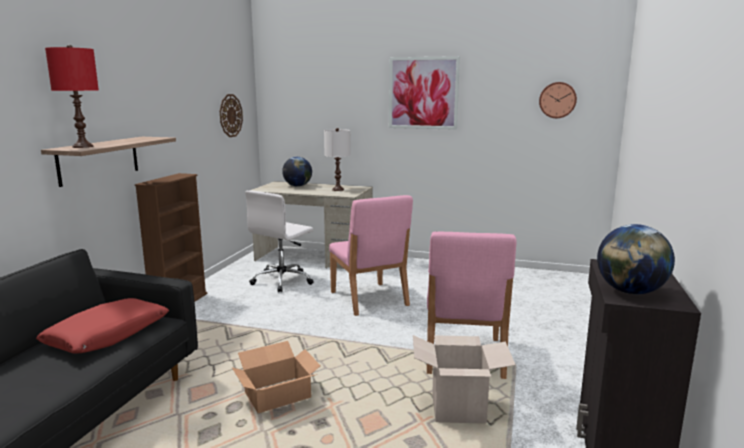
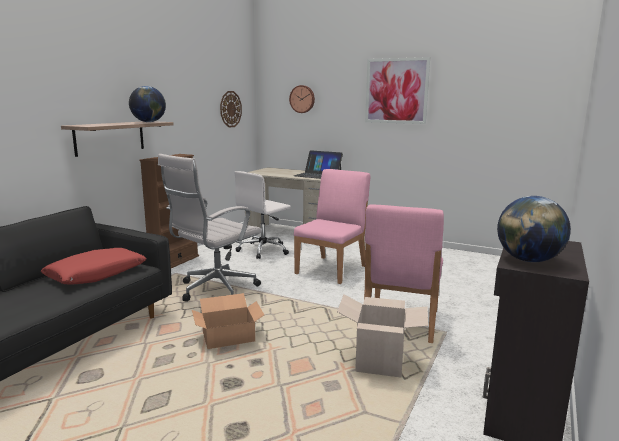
camera: 10 degrees right, 0 degrees up
(83, 146) = (93, 124): red table lamp -> none
(241, 337) = (214, 290): none -> white office chair
(297, 186) = (285, 171): globe -> globe (148, 122)
(338, 189) = (317, 175): white table lamp -> laptop
(369, 299) = (332, 269): pink chair -> pink chair turned 135 degrees counterclockwise
(557, 100) = (520, 97): wall clock -> wall clock (302, 99)

